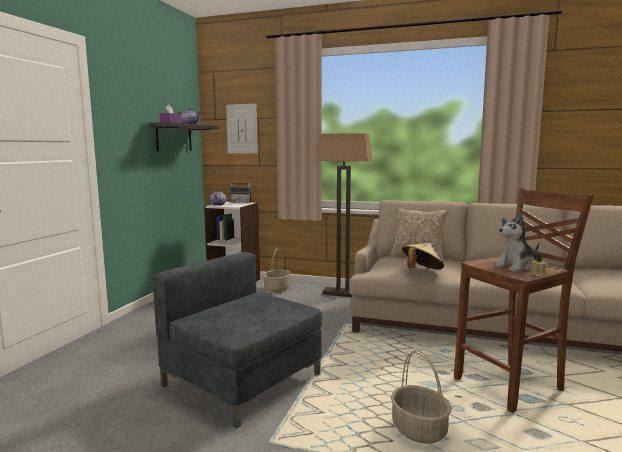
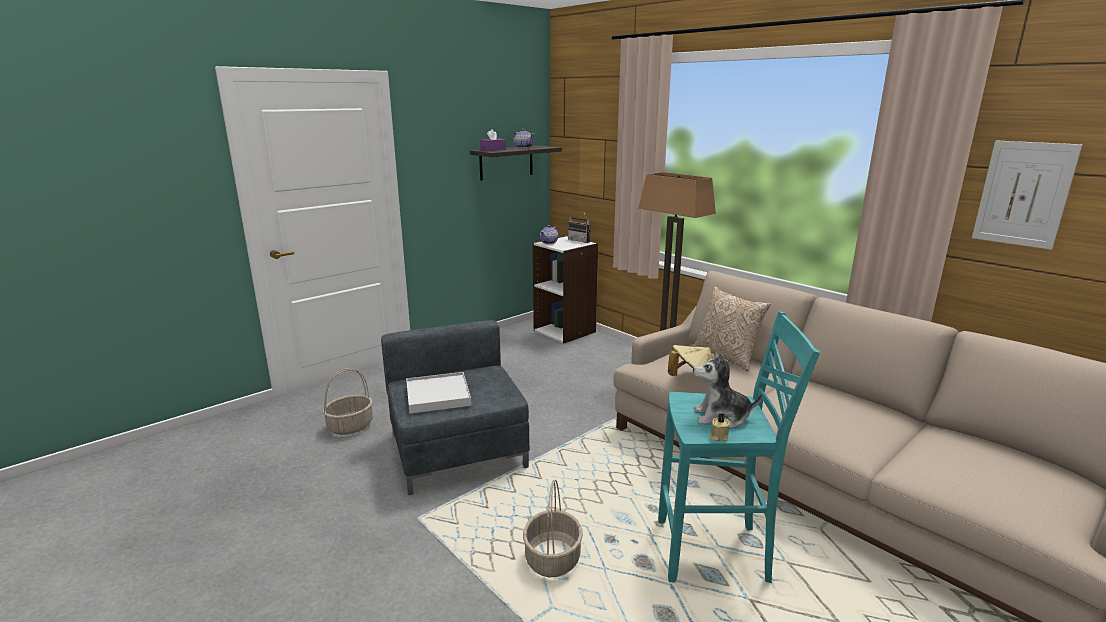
camera: 30 degrees right, 10 degrees up
(239, 319) = (438, 395): none -> white tray
(242, 128) = (588, 151): picture -> picture (1023, 194)
(277, 288) = (599, 350): basket -> basket (350, 426)
(512, 386) = (715, 553): brown stool -> turquoise stool

